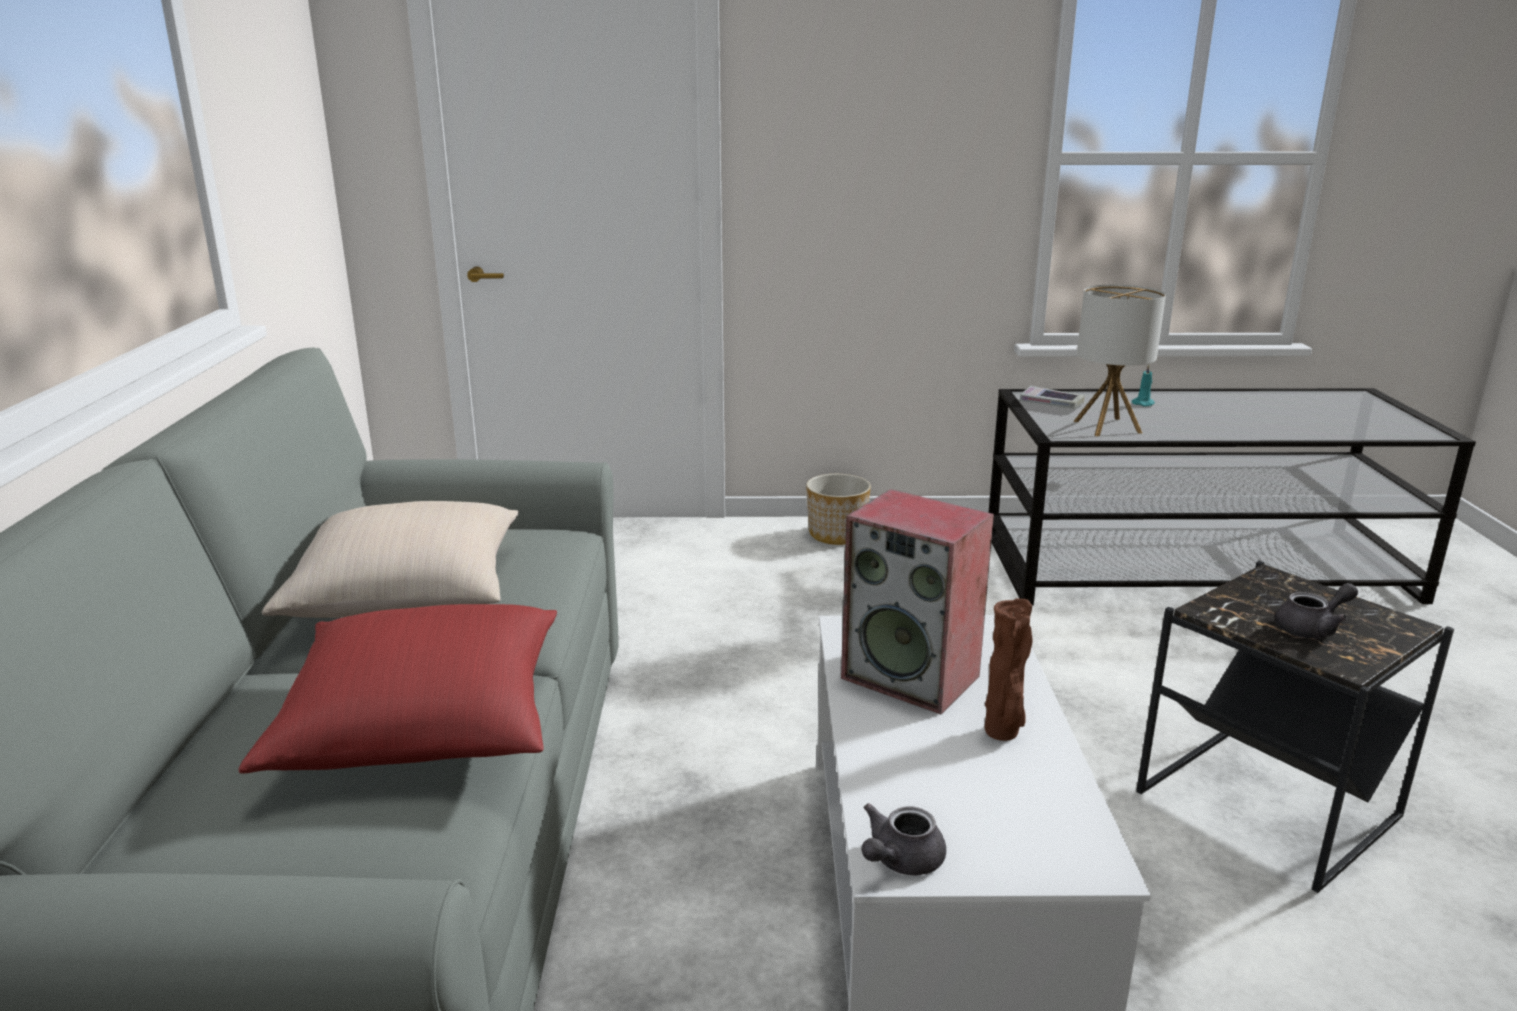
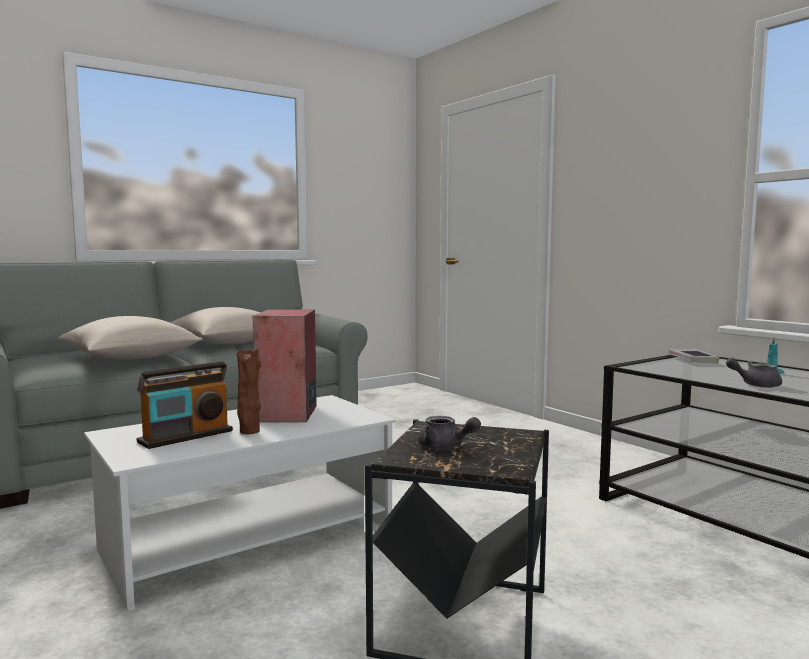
camera: 55 degrees right, 15 degrees down
(423, 725) = (130, 358): red pillow -> beige pillow
(836, 535) = (579, 441): planter -> none
(900, 861) = (114, 433): grey teapot -> grey teapot (755, 385)
(984, 792) = (186, 436): none -> radio
(1107, 427) = (686, 371): table lamp -> none

